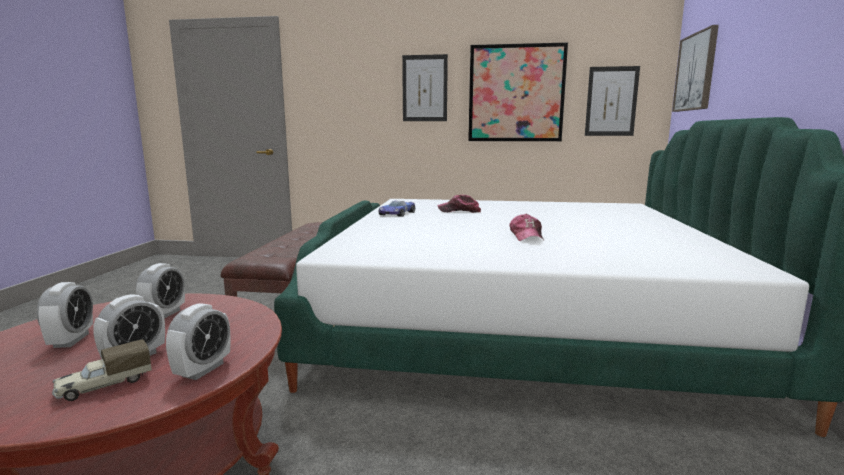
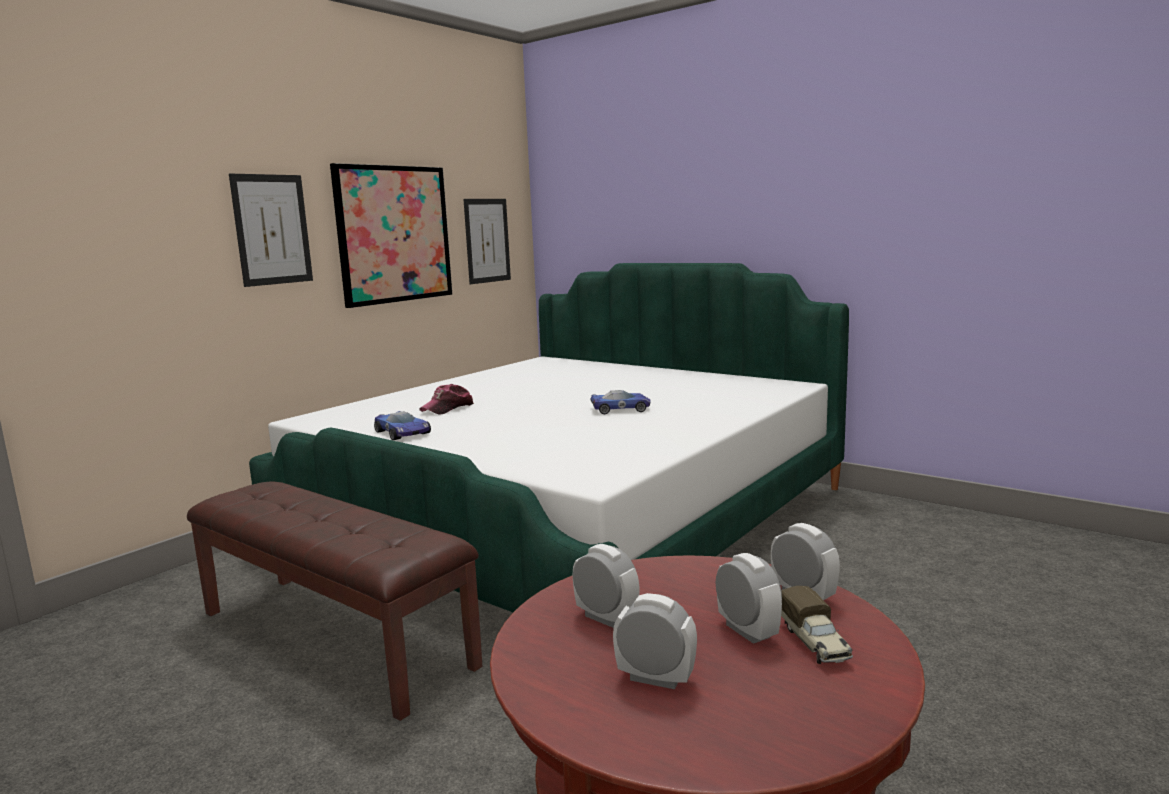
camera: 60 degrees left, 0 degrees up
(527, 236) = (621, 409): cap -> toy car
(696, 72) = (577, 210): picture -> none

